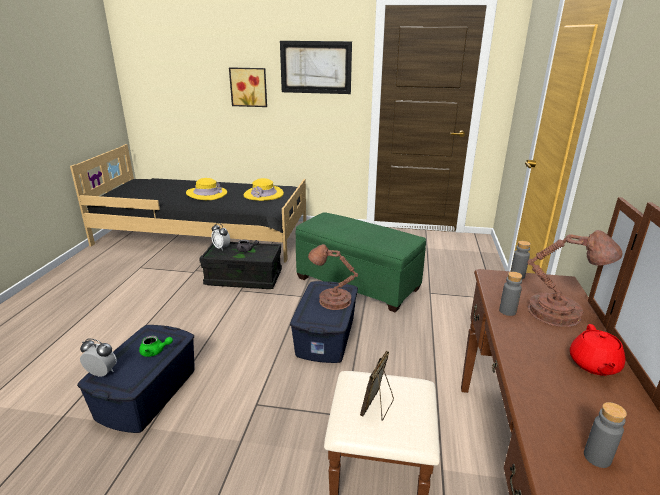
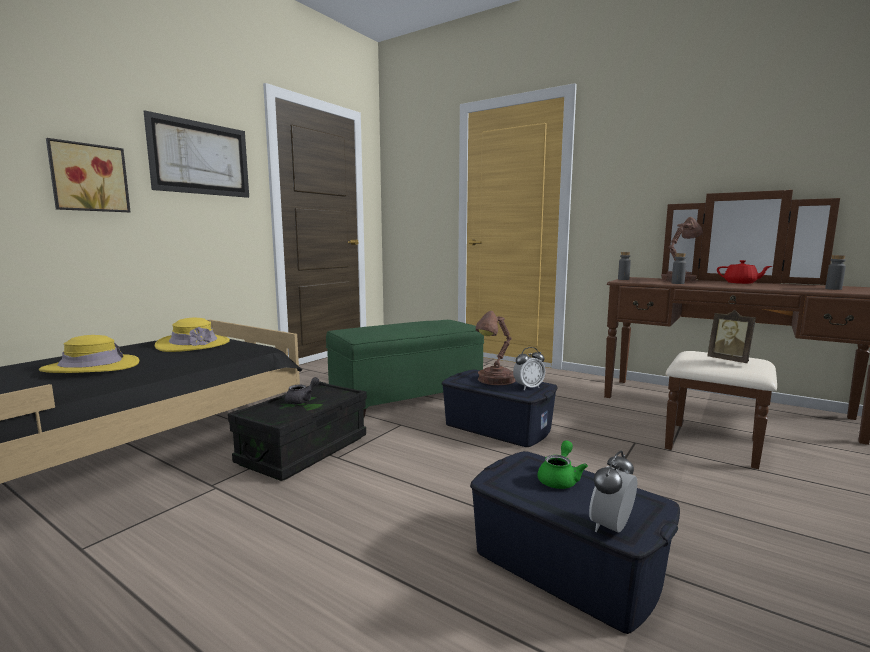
camera: 65 degrees left, 15 degrees down
(221, 248) = (264, 413): alarm clock -> alarm clock (528, 387)

